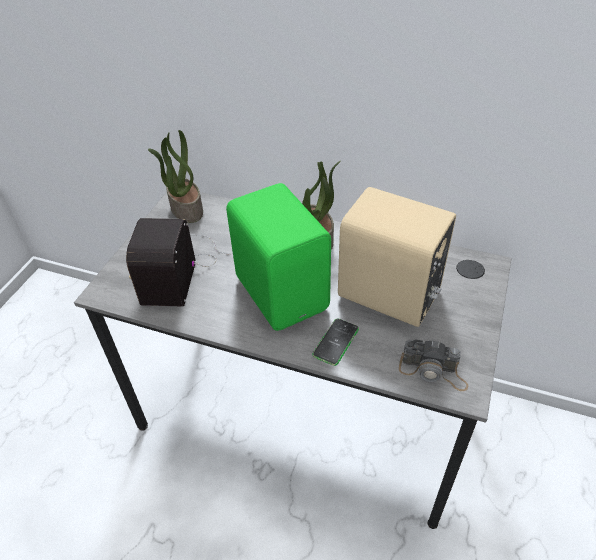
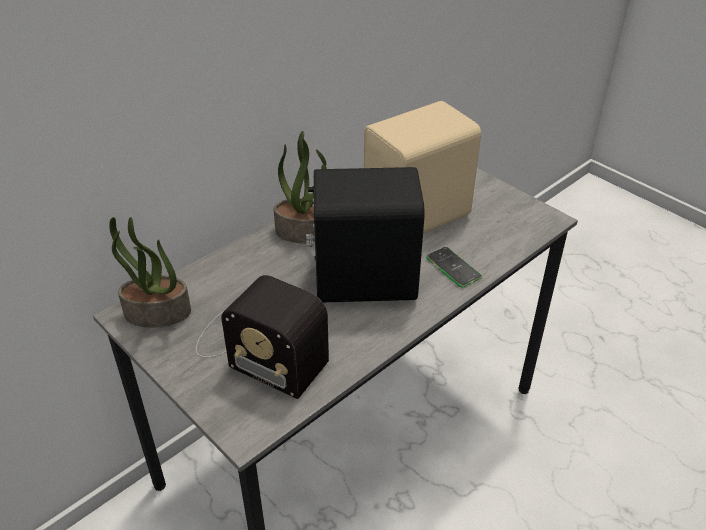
camera: 65 degrees left, 5 degrees down
(283, 291) = (363, 279): green speaker -> black speaker
(433, 372) = (519, 226): camera -> none

